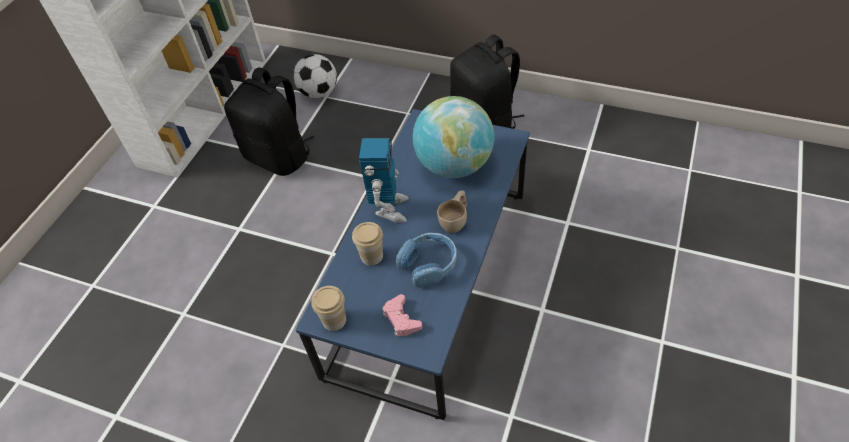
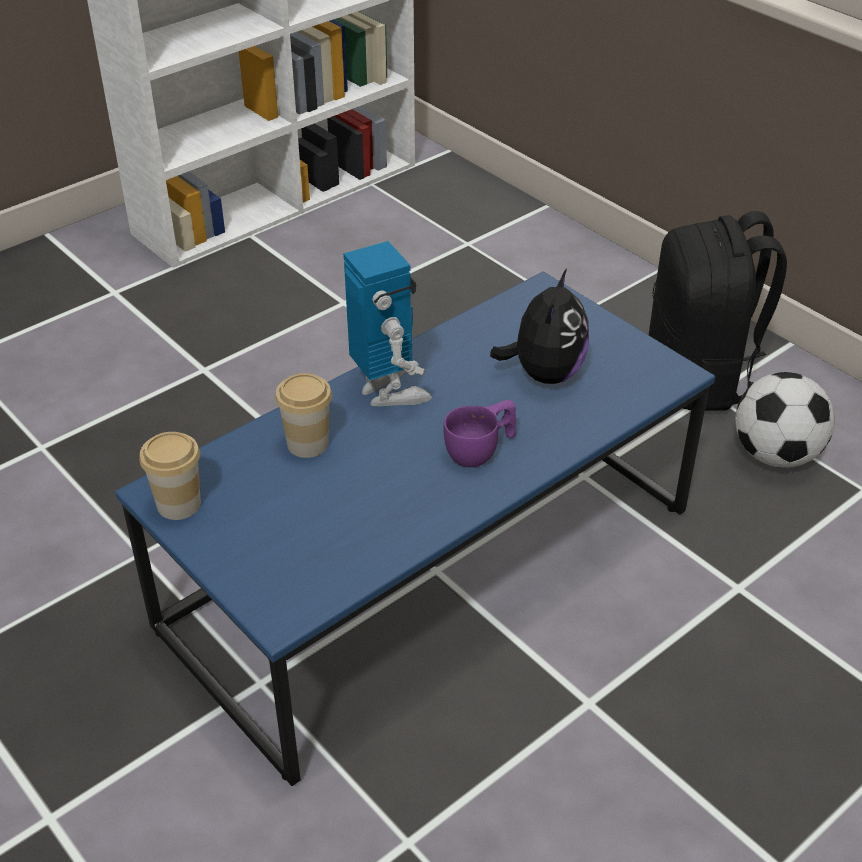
camera: 25 degrees right, 10 degrees down
(279, 156) = (336, 297): black backpack -> none
(319, 92) = (461, 234): football -> football (775, 455)
(389, 209) = (388, 391): toy robot -> toy robot turned 60 degrees counterclockwise
(401, 319) = (277, 550): pink game controller -> none
(429, 264) = (385, 493): blue headphones -> none
(454, 165) = (544, 373): globe -> plush toy
(456, 220) = (481, 451): beige cup -> purple cup

